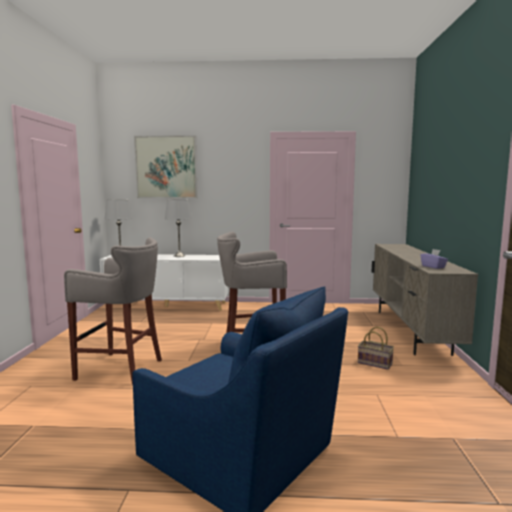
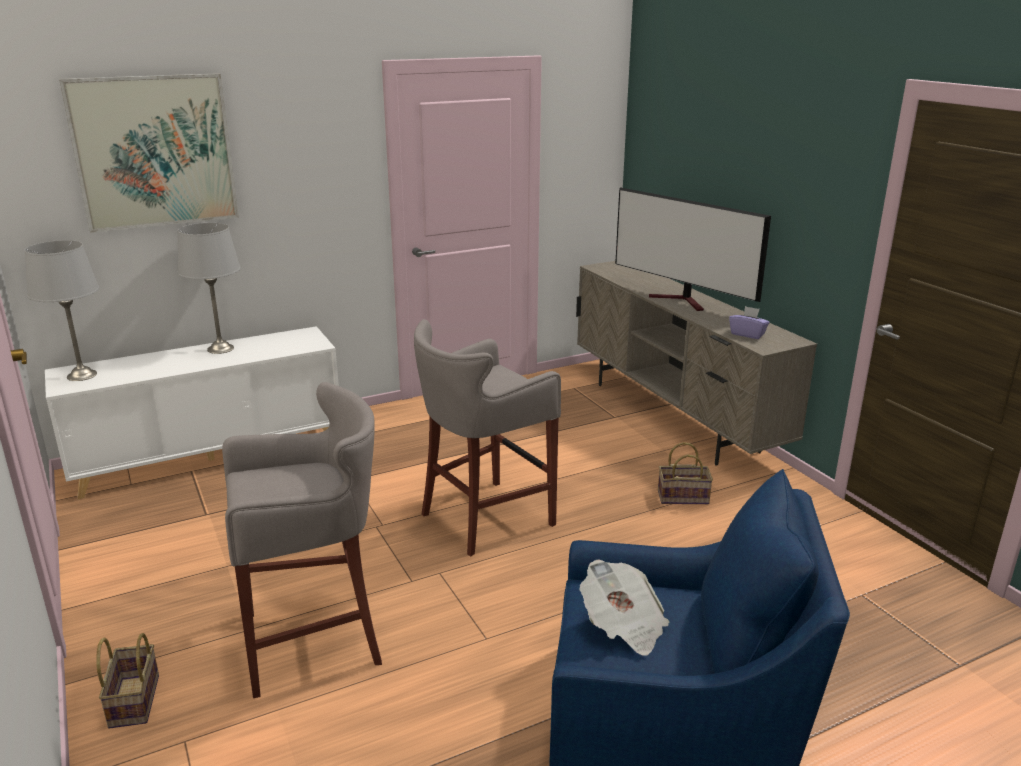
camera: 30 degrees left, 15 degrees up
(35, 368) = (133, 700): none -> basket
(211, 370) = (623, 625): none -> newspaper
(413, 255) = (683, 301): none -> television

